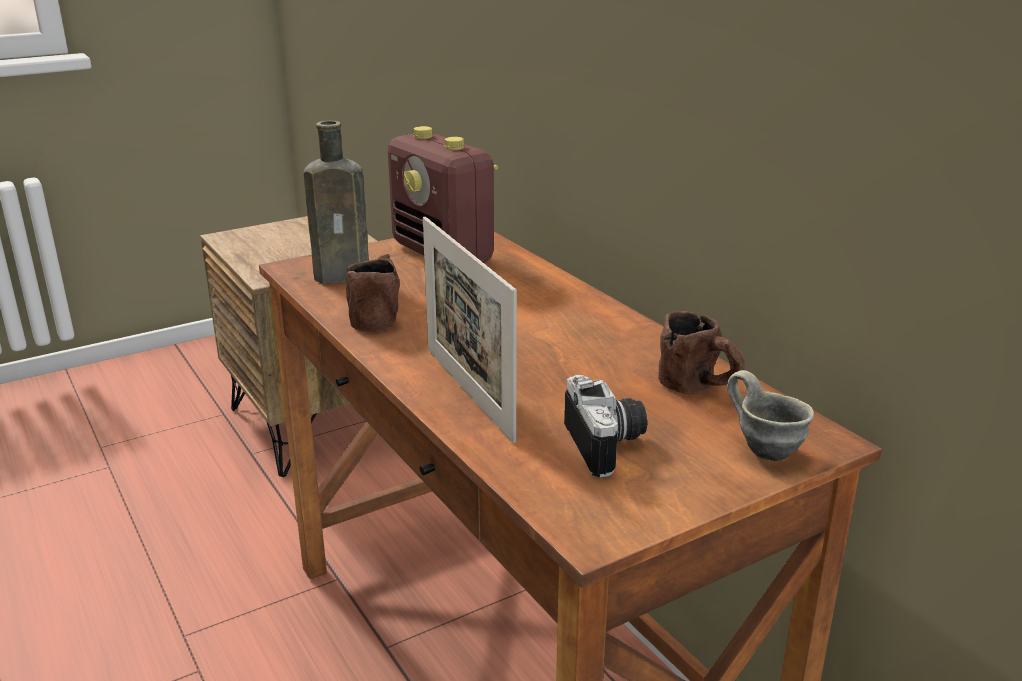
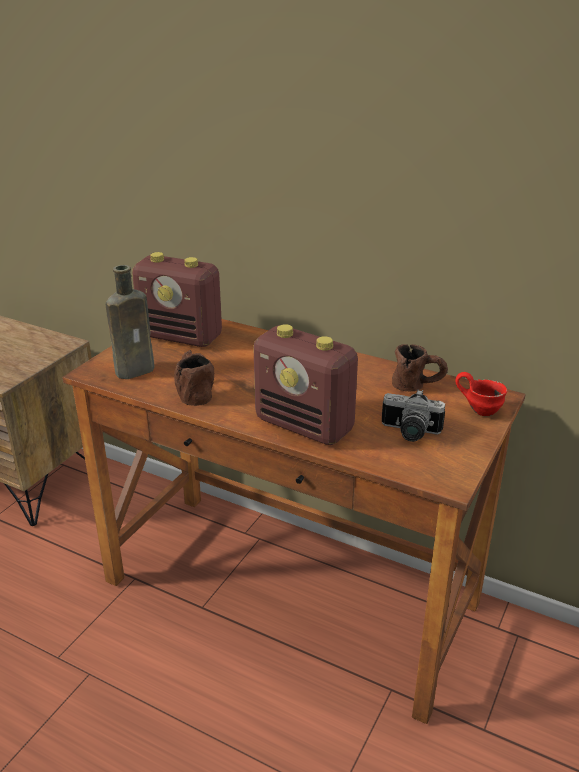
camera: 30 degrees left, 5 degrees up
(468, 392) = (305, 426): picture frame -> radio
(609, 445) = (409, 433): camera -> camera turned 150 degrees clockwise
(766, 448) = (480, 410): grey mug -> red mug

